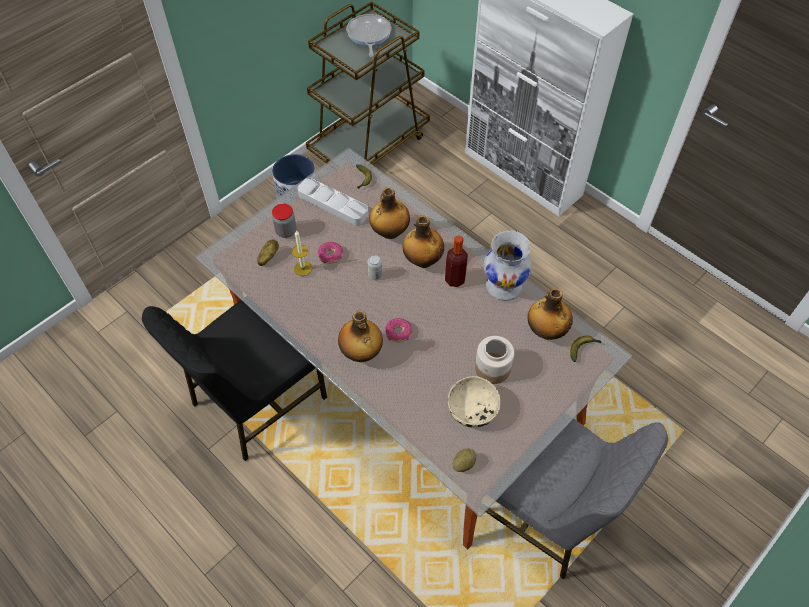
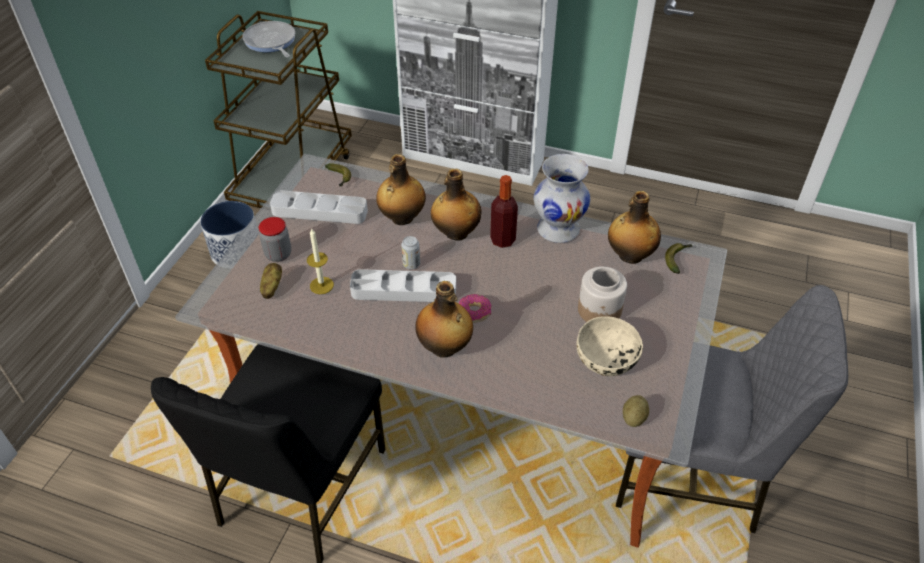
camera: 25 degrees left, 10 degrees down
(330, 255) = (347, 262): donut -> none
(358, 295) = (403, 290): none -> grey tray

